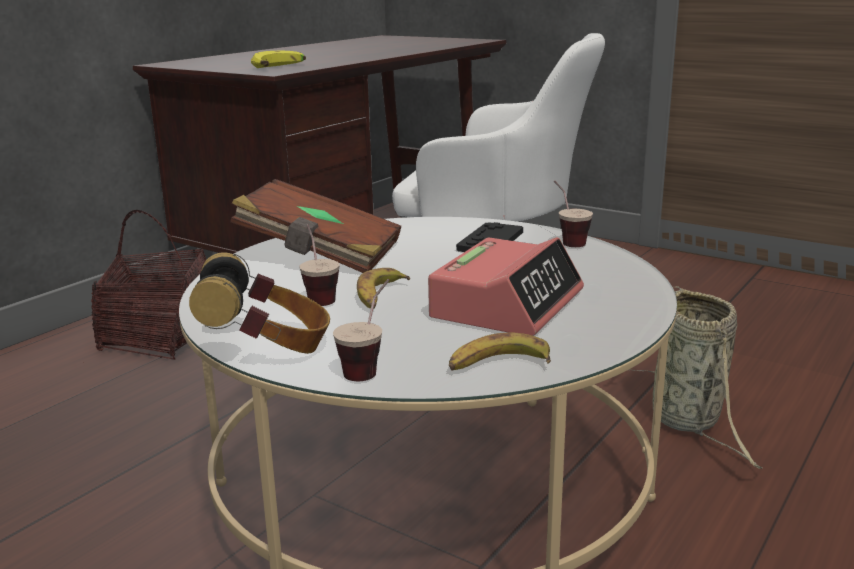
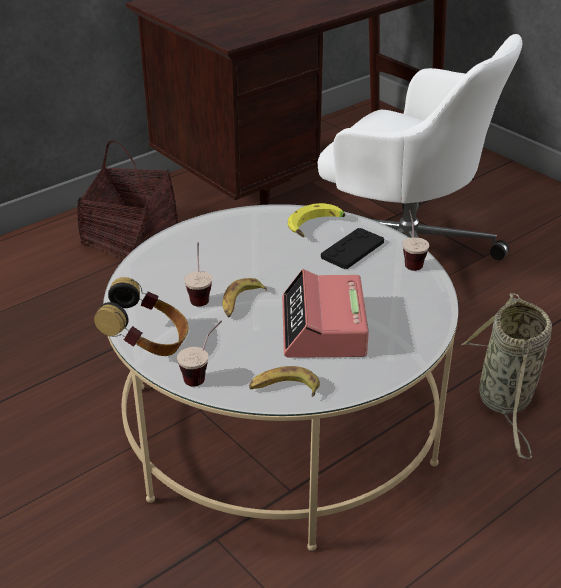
camera: 15 degrees right, 15 degrees up
(280, 67) = (241, 29): banana -> banana (317, 227)
(320, 255) = (219, 246): brown book -> none
(507, 304) = (323, 328): alarm clock -> alarm clock turned 135 degrees clockwise

